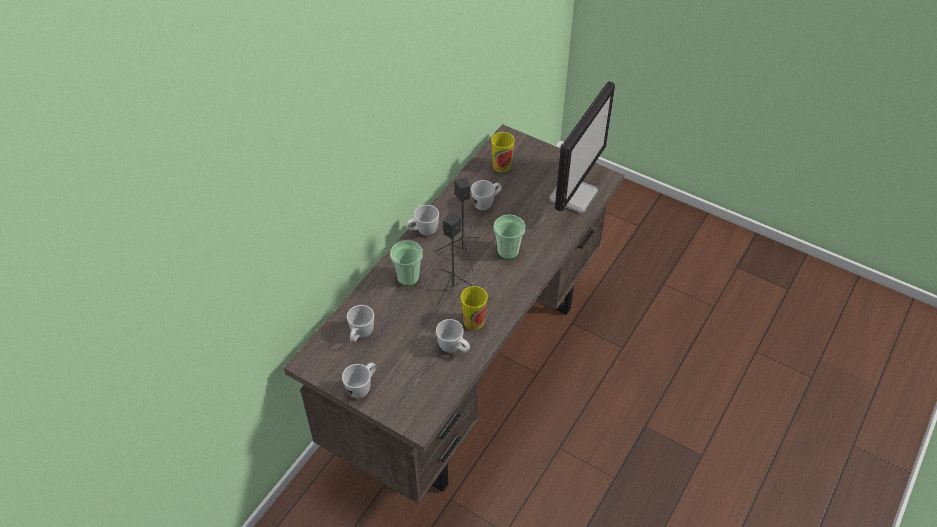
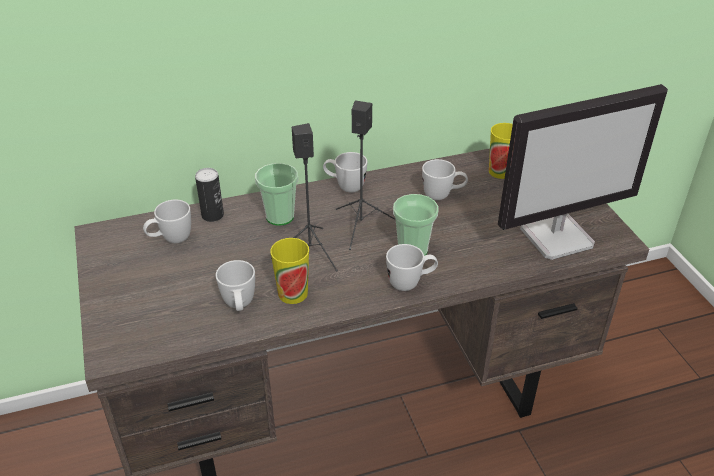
camera: 40 degrees right, 10 degrees down
(362, 387) = (110, 285): white mug -> white mug (410, 283)
(365, 303) = (212, 215): none -> can

